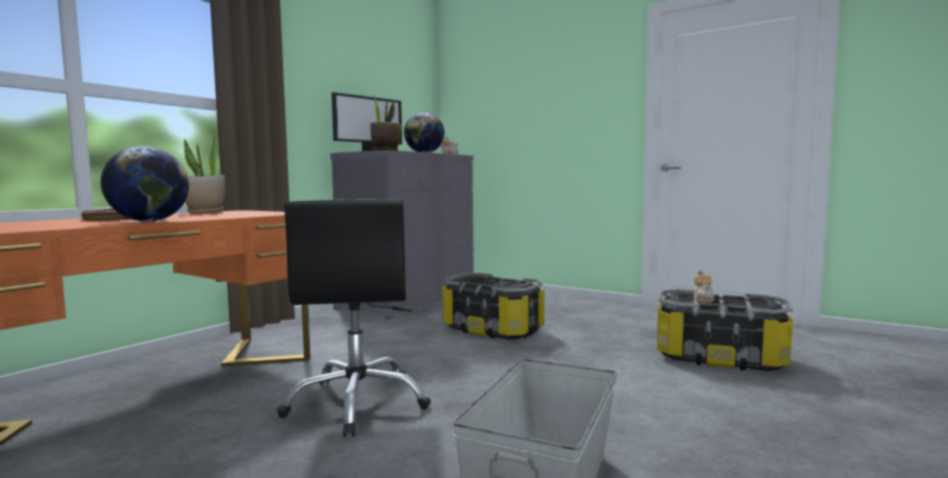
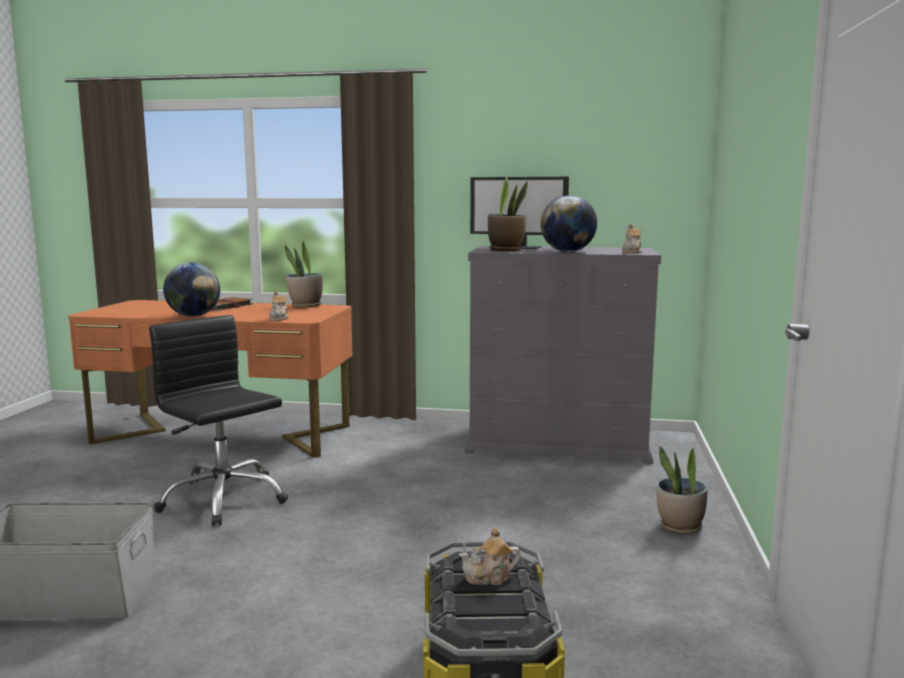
camera: 65 degrees right, 5 degrees up
(260, 214) = (279, 318): none -> teapot
(358, 402) = (223, 499): black office chair -> black office chair turned 75 degrees clockwise
(492, 329) = (480, 506): storage box -> none
(564, 303) = (680, 527): none -> potted plant

